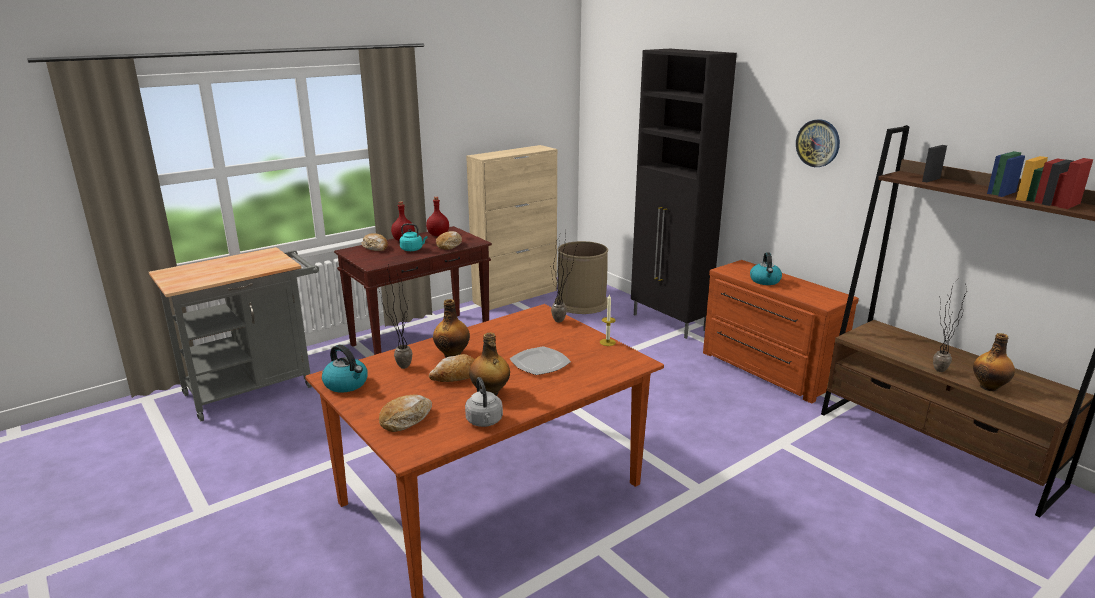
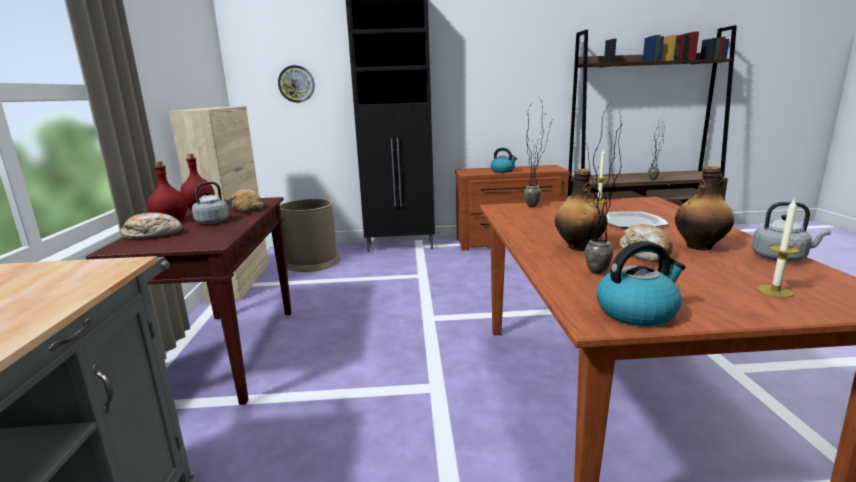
camera: 55 degrees left, 5 degrees down
(406, 419) = (775, 291): bread -> candle
(413, 249) = (214, 221): turquoise kettle -> grey kettle
(818, 143) = (508, 59): wall clock -> wall clock (296, 84)
(989, 387) = (679, 178): bottle -> none

